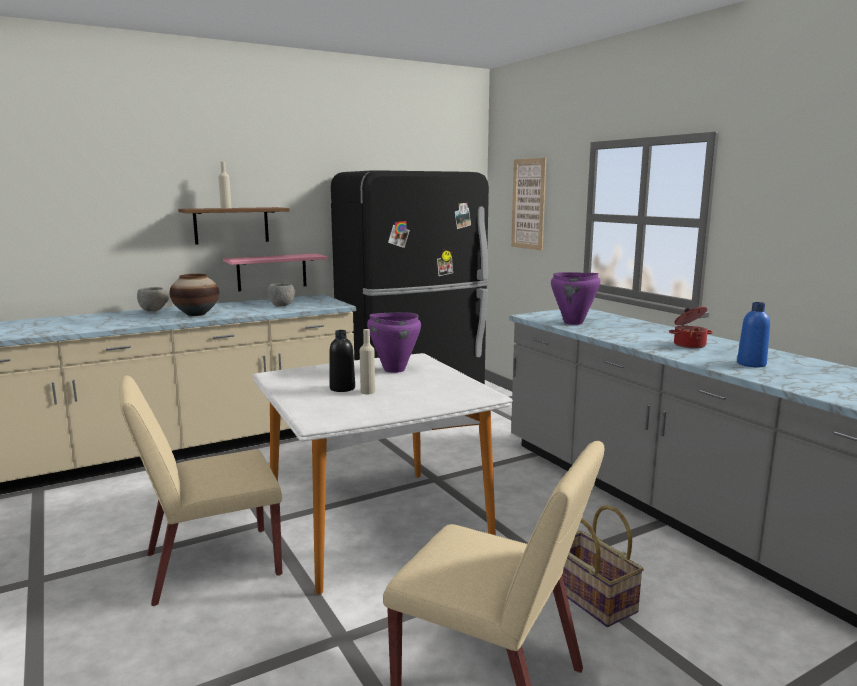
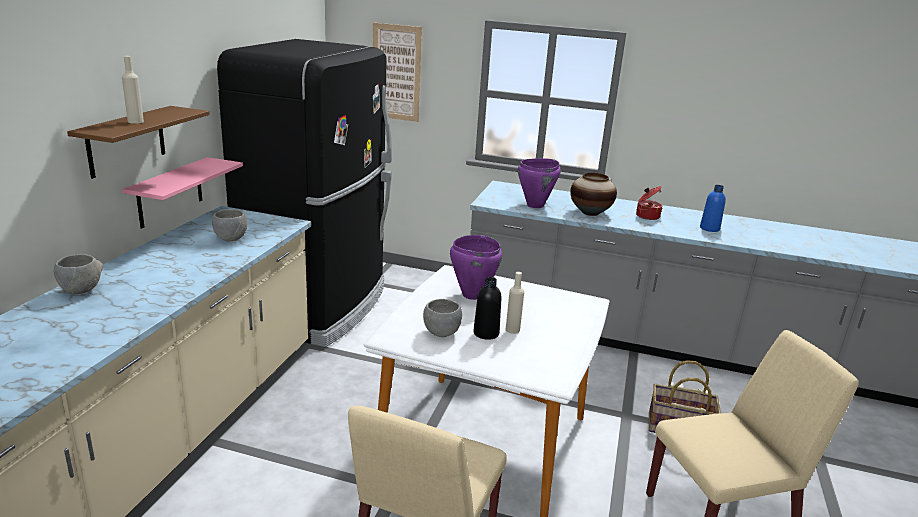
camera: 45 degrees left, 10 degrees up
(196, 314) = (163, 281): vase -> vase (590, 213)
(311, 380) = (441, 333): none -> grey bowl

